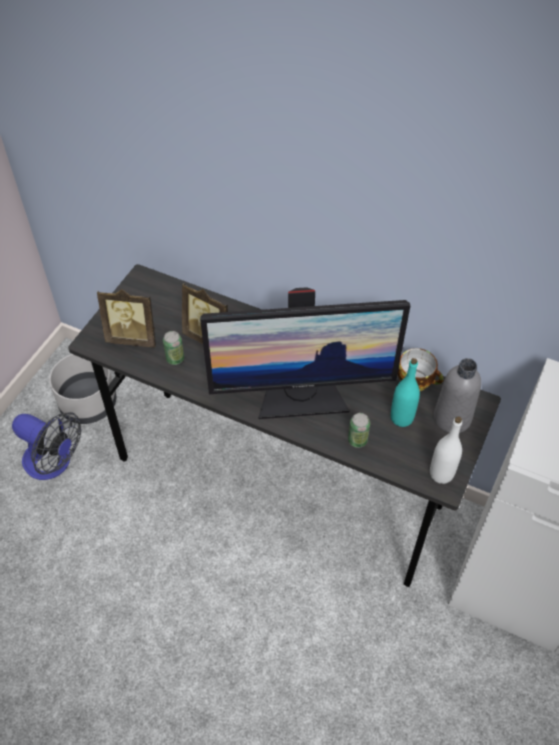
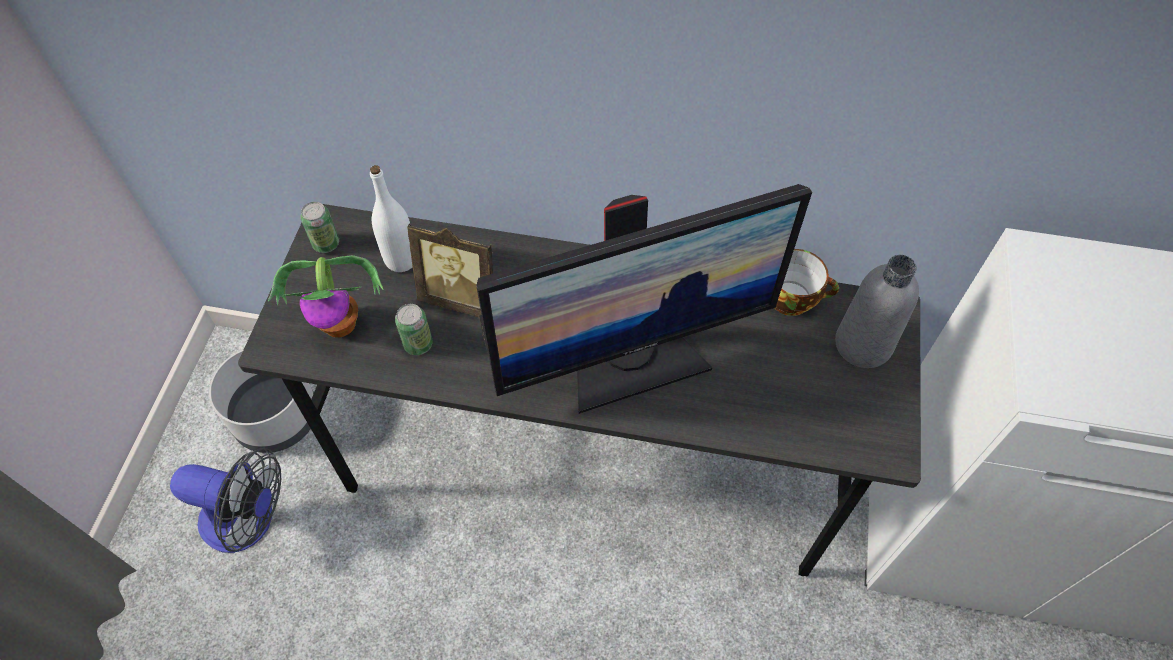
camera: 15 degrees left, 5 degrees up
(133, 337) = (341, 323): picture frame -> potted plant
(357, 440) = (739, 412): can -> can (326, 244)
(401, 418) = (791, 361): turquoise bottle -> none
(441, 474) = (878, 436): white bottle -> white bottle (401, 260)

